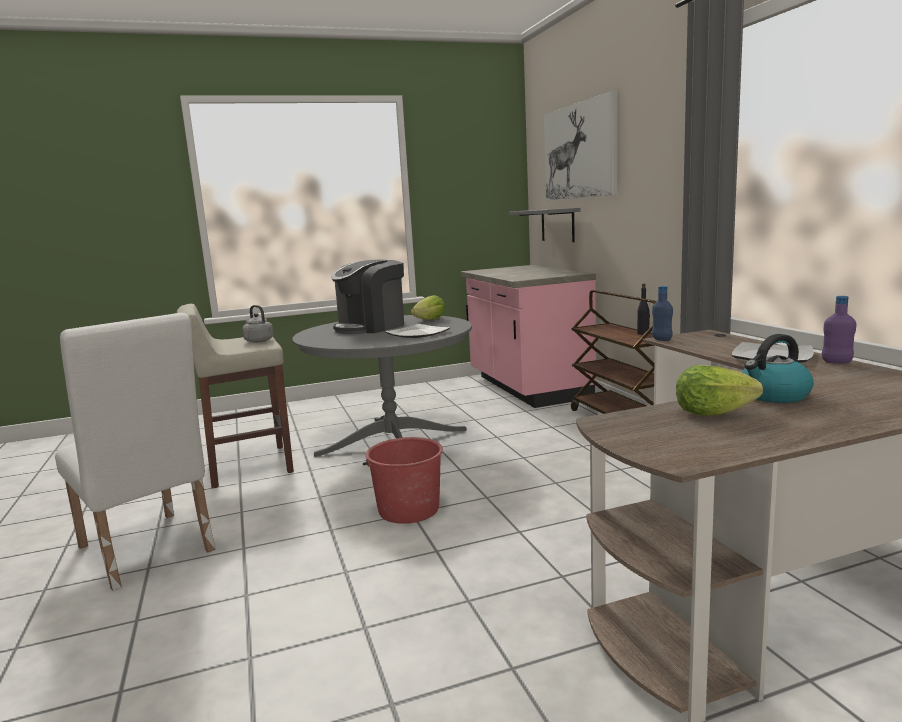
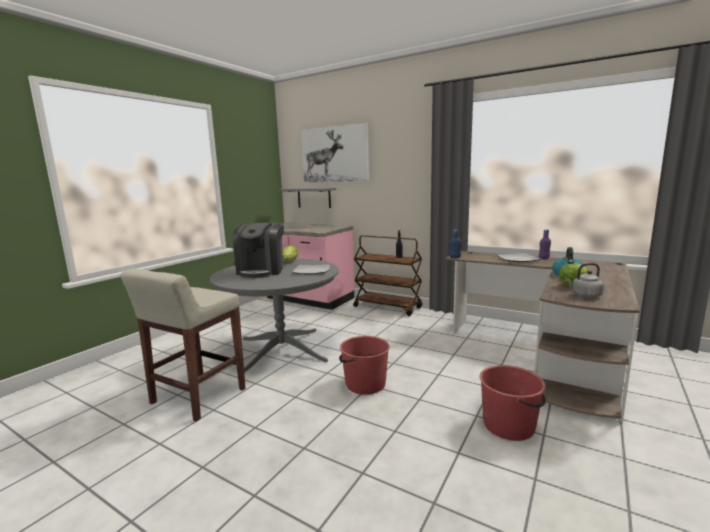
camera: 40 degrees left, 0 degrees up
(148, 553) = (232, 486): white chair -> none
(258, 341) = (203, 292): grey kettle -> grey kettle (584, 296)
(488, 632) = (509, 425): none -> red bucket

